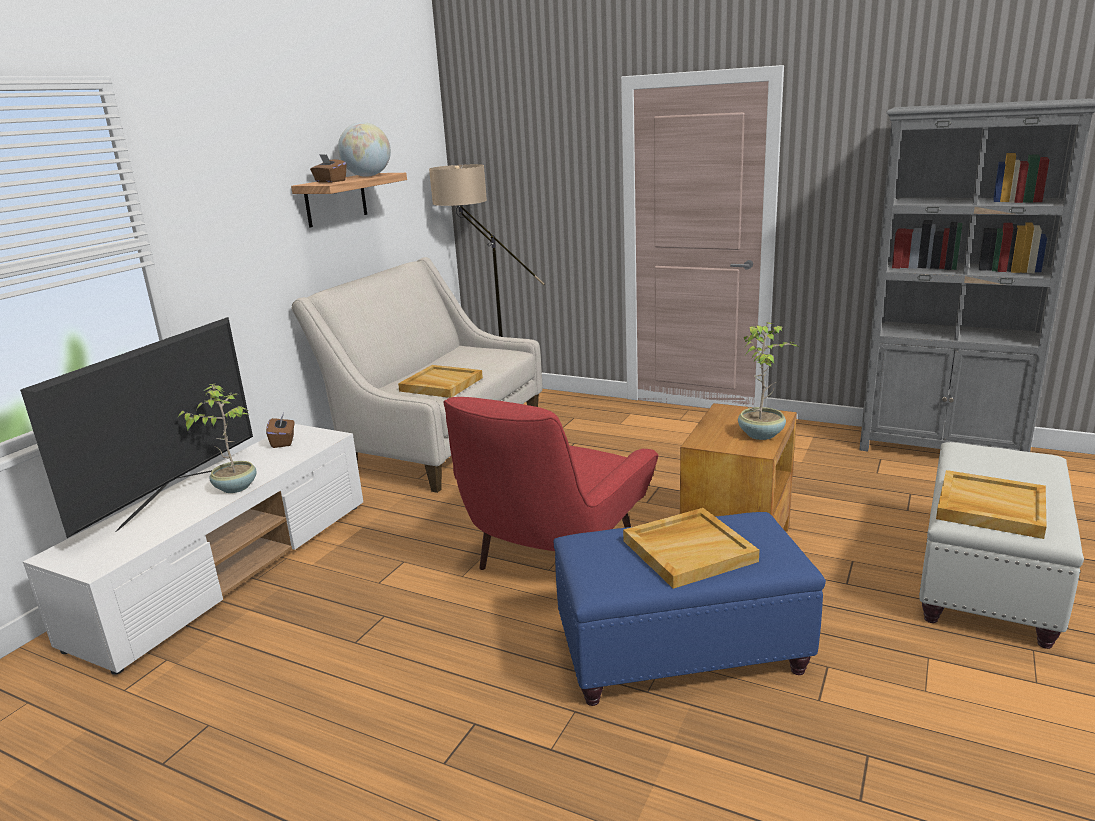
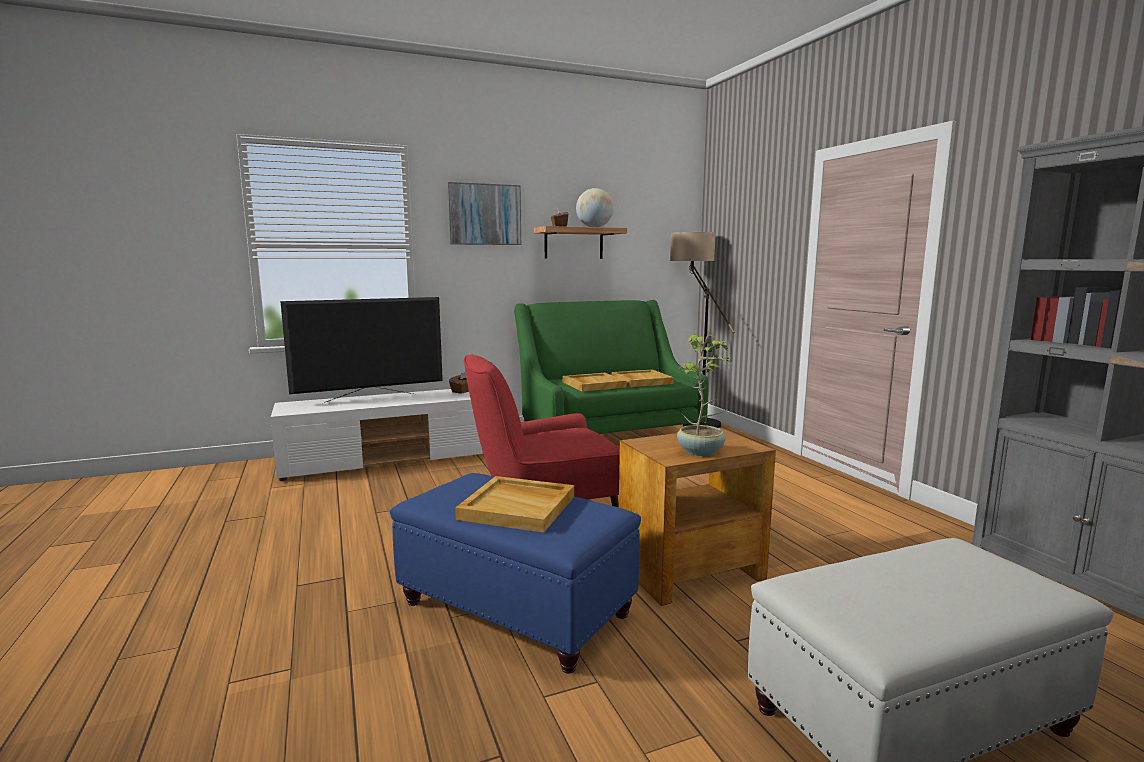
camera: 40 degrees right, 10 degrees down
(231, 176) = (484, 214): none -> picture
(235, 487) = (399, 402): potted plant -> none
(439, 441) = (608, 437): beige sofa -> green sofa
(989, 508) = (855, 594): beige tray -> beige tray (641, 381)

